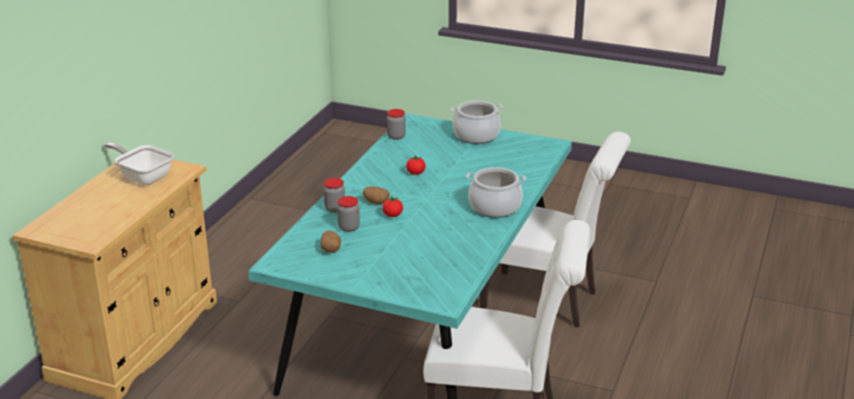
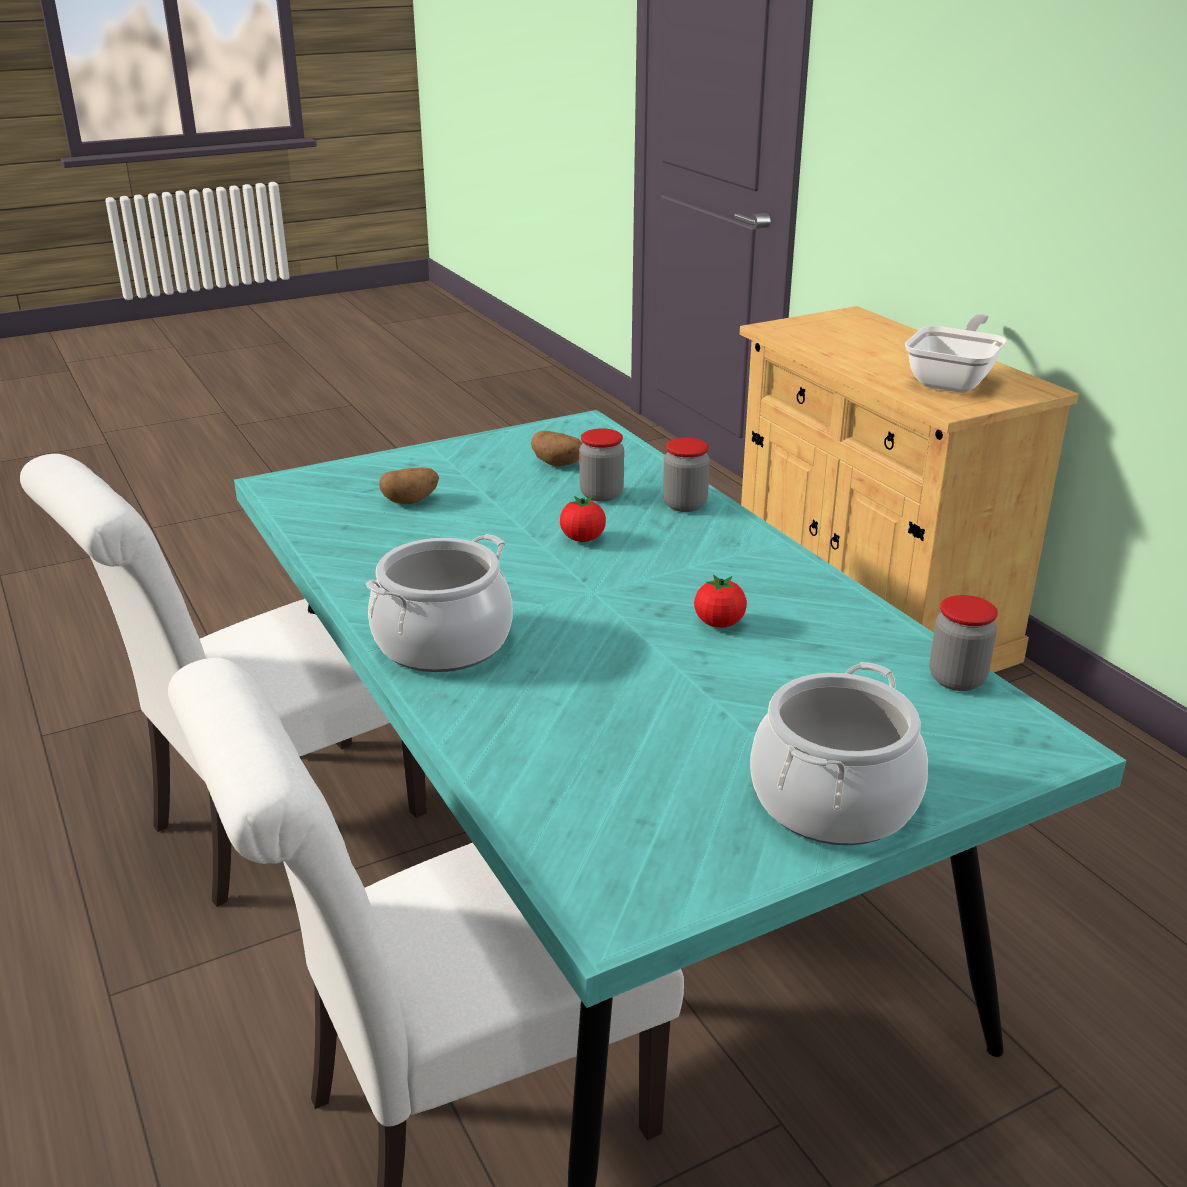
camera: 130 degrees right, 0 degrees up
(143, 176) = (954, 381): frying pan -> frying pan turned 45 degrees counterclockwise
(376, 202) = (654, 543): potato -> potato (410, 501)

